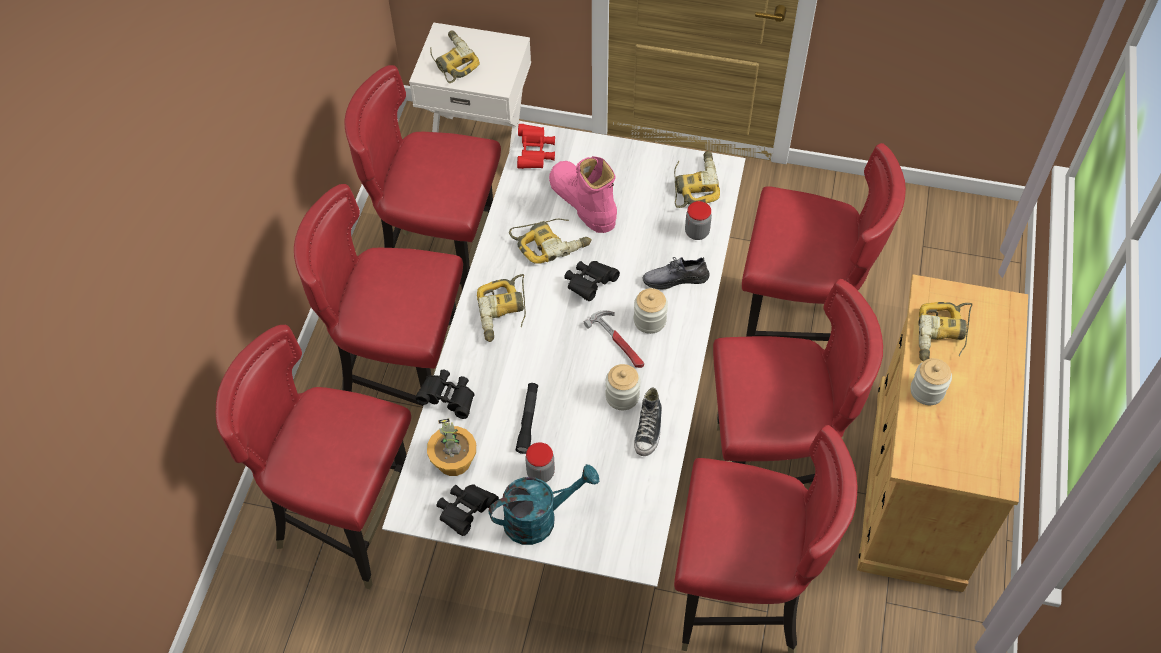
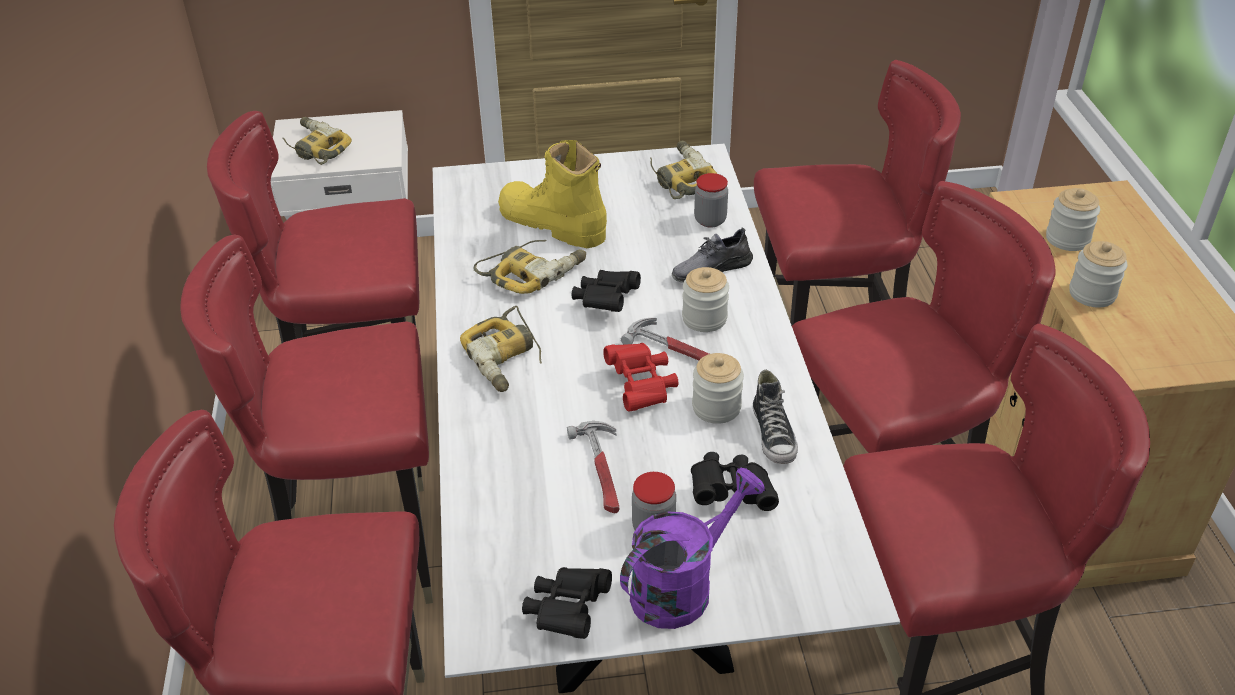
camera: 20 degrees left, 15 degrees down
(448, 398) = (474, 475): black binoculars -> black binoculars (731, 492)
(454, 461) = (518, 550): potted plant -> none
(528, 420) = (602, 470): black flashlight -> hammer
(535, 154) = (468, 192): red binoculars -> red binoculars (642, 386)
(539, 518) = (682, 586): turquoise watering can -> purple watering can
(582, 202) = (552, 224): pink boot -> yellow boot
(942, 336) = (1067, 239): power drill -> jar

